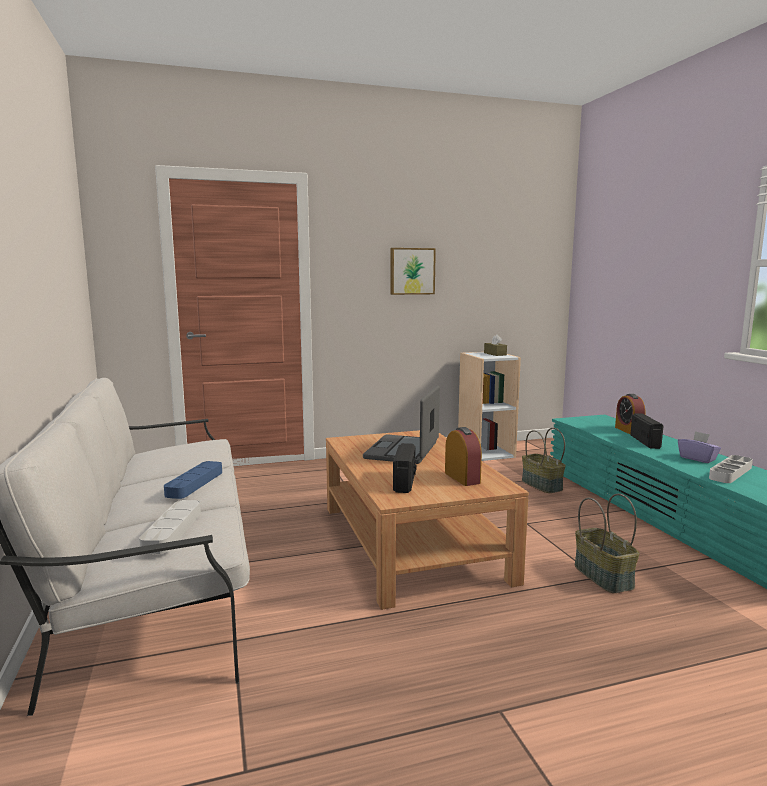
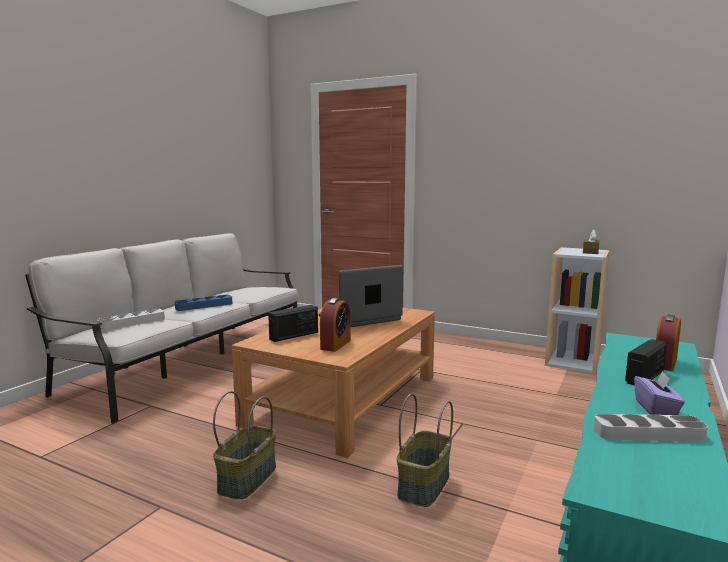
camera: 45 degrees right, 0 degrees up
(412, 271) = (511, 159): picture -> none
(541, 485) = (558, 402): basket -> basket (247, 478)

